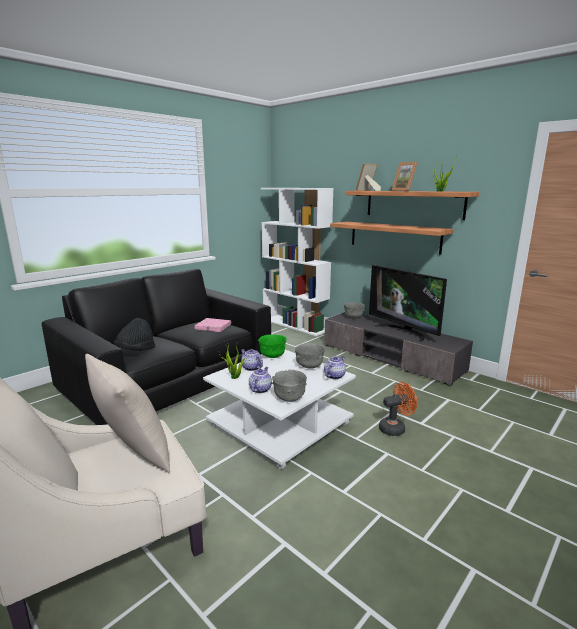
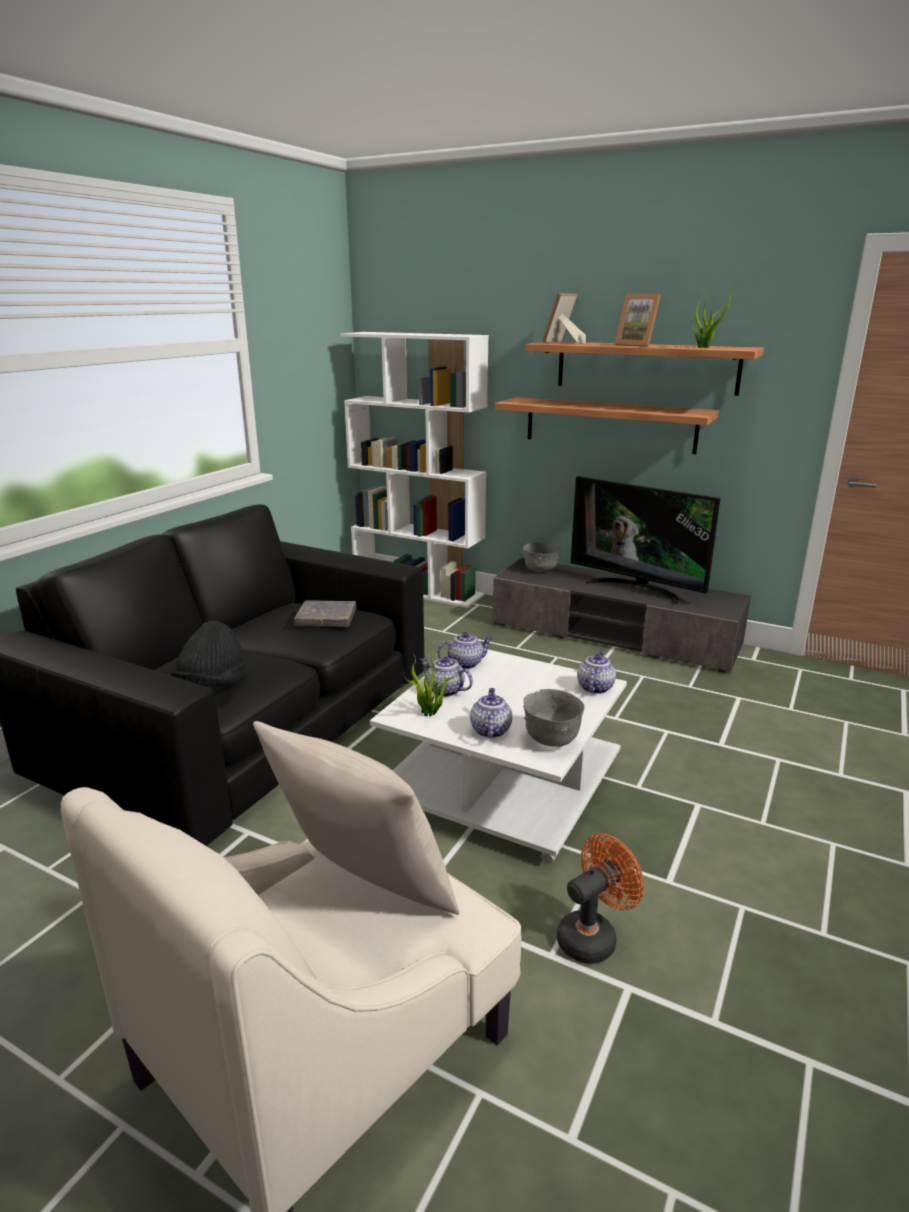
camera: 15 degrees left, 5 degrees up
(213, 327) = (326, 618): pink book -> grey book
(272, 356) = (465, 663): green bowl -> teapot
(309, 366) = (542, 675): grey bowl -> none
(395, 428) = (687, 759): orange fan -> orange fan (593, 936)

